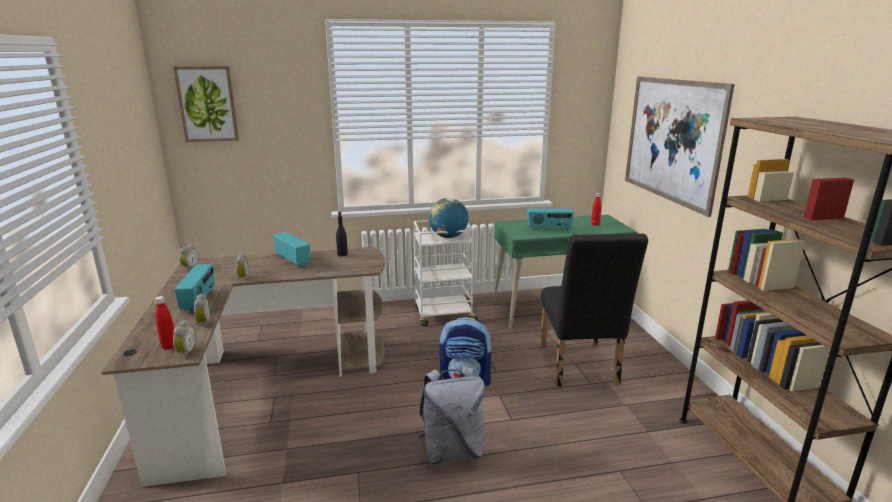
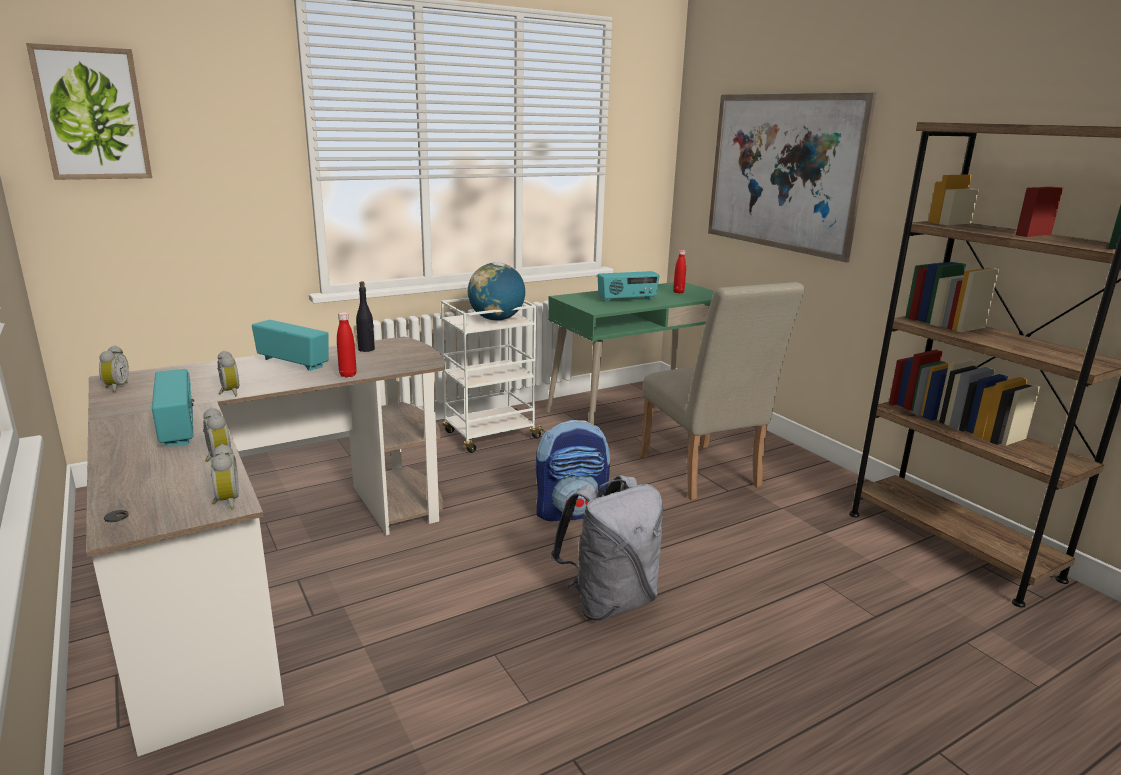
camera: 20 degrees left, 0 degrees up
(169, 346) = (185, 497): red bottle -> red bottle (348, 375)
(579, 368) = (703, 475): black chair -> beige chair

